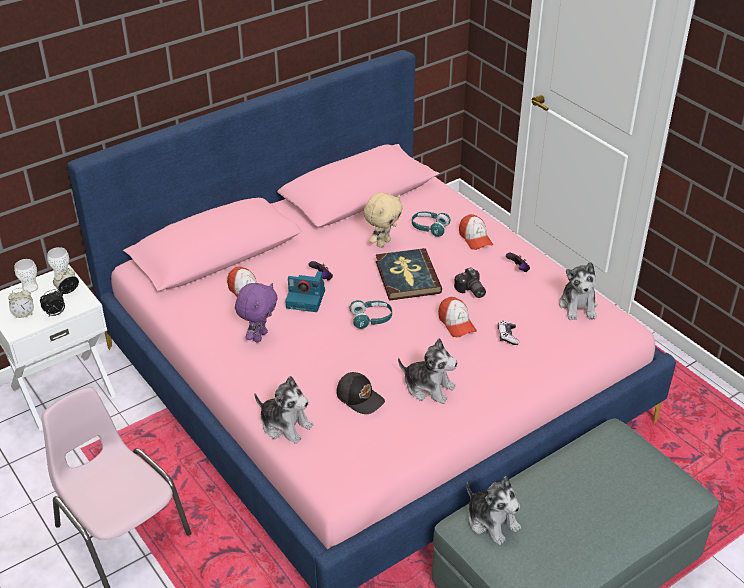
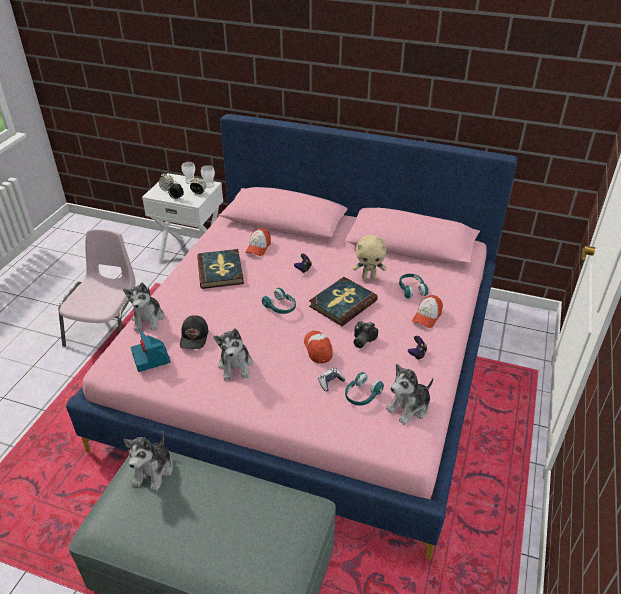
camera: 55 degrees right, 0 degrees up
(259, 336) = (221, 271): purple plush toy -> book
(307, 299) = (274, 272): camera -> camera (151, 358)
(456, 323) = (318, 349): cap -> cap turned 135 degrees clockwise
(541, 325) = (362, 395): none -> turquoise headphones

